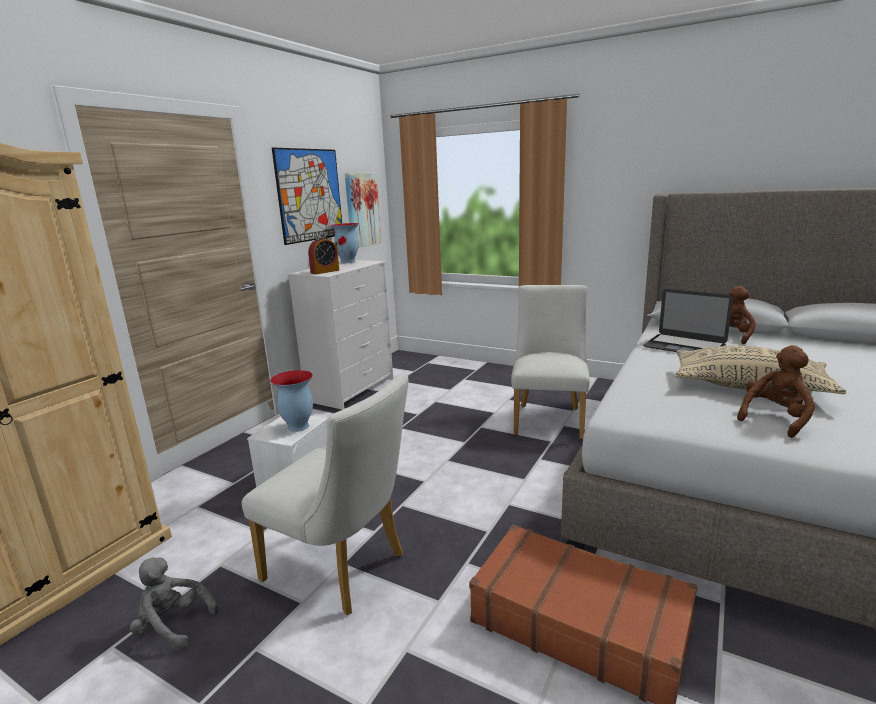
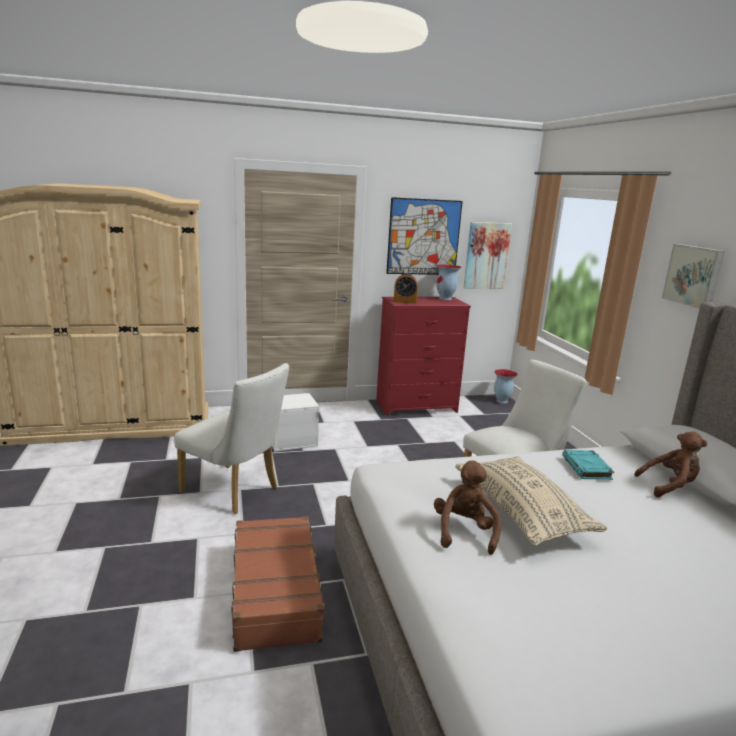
camera: 45 degrees right, 0 degrees up
(173, 625) = (154, 468): grey plush toy -> none
(298, 427) = (296, 403): vase -> vase (501, 401)
(343, 570) = (235, 492): white chair -> white chair turned 45 degrees counterclockwise
(351, 389) = (417, 406): white dresser -> red dresser
(615, 181) = (694, 276): none -> picture
(684, 346) = (587, 468): laptop -> turquoise book
(775, 419) = (464, 532): brown plush toy -> brown plush toy turned 90 degrees counterclockwise

